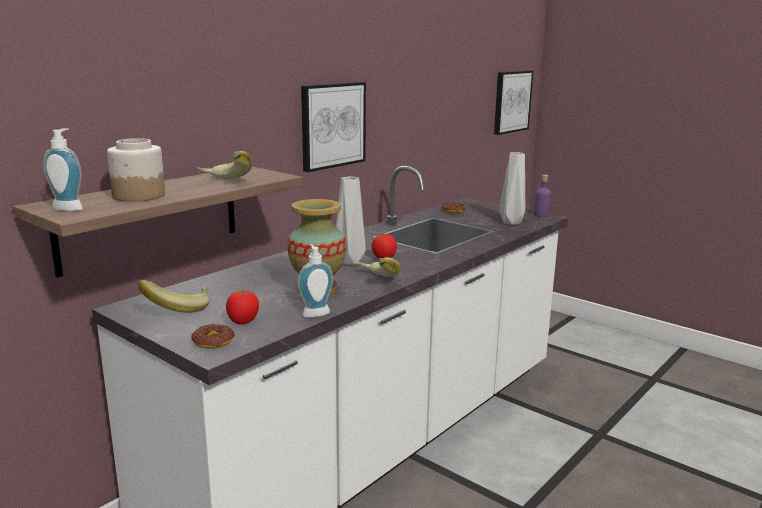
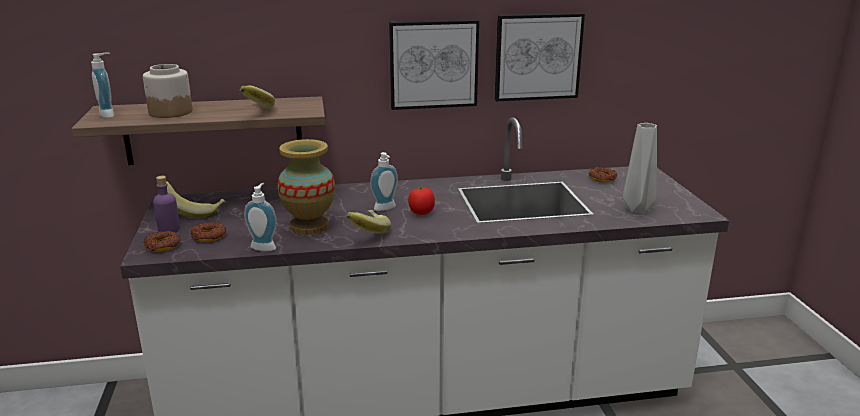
camera: 40 degrees right, 5 degrees up
(243, 321) = (208, 236): tomato -> donut
(351, 262) = (386, 209): grey vase -> soap dispenser
(511, 101) = (771, 51): picture -> picture (537, 56)
(541, 215) = (697, 209): purple bottle -> purple bottle (169, 230)

